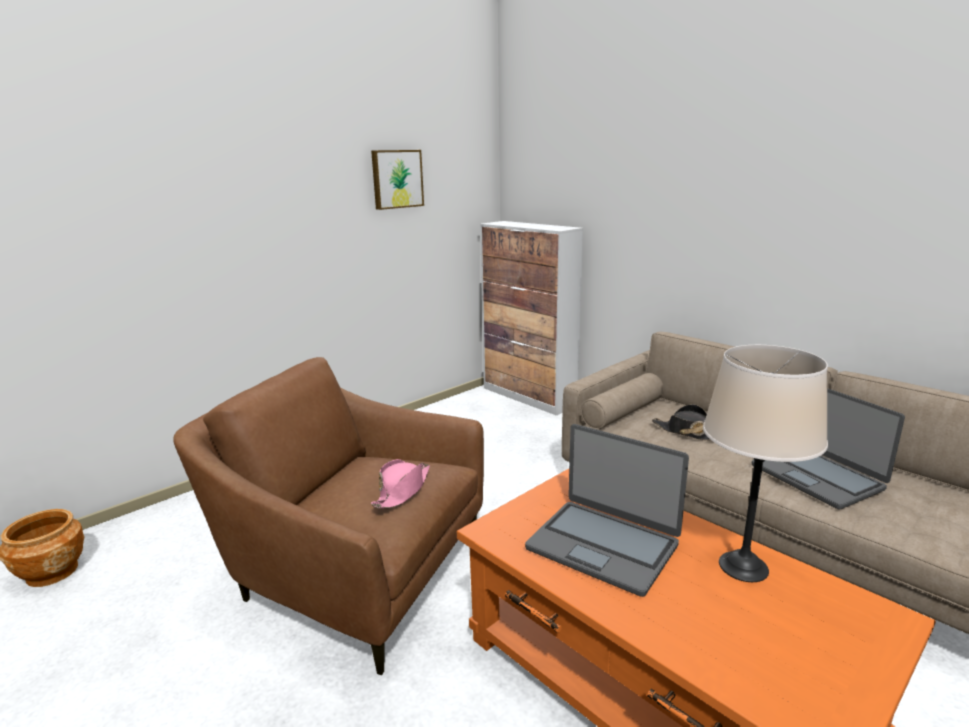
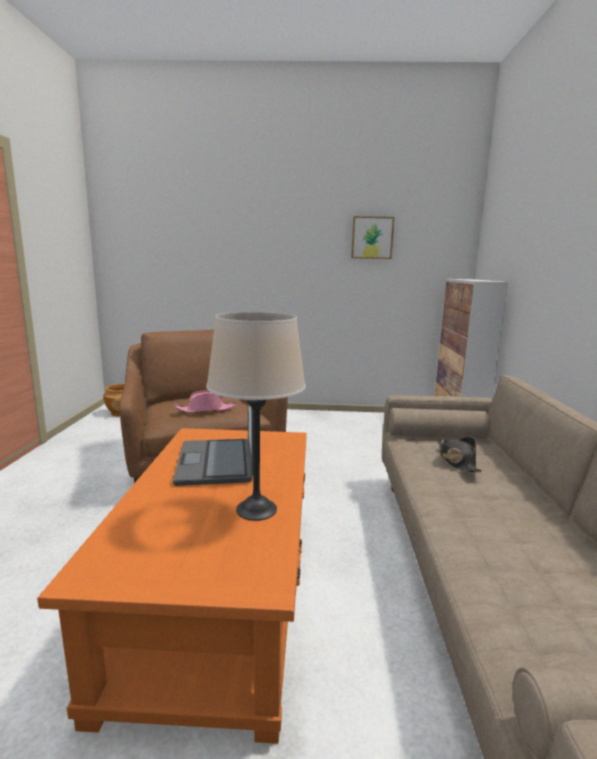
camera: 45 degrees right, 5 degrees down
(817, 476) = (504, 530): laptop -> none

